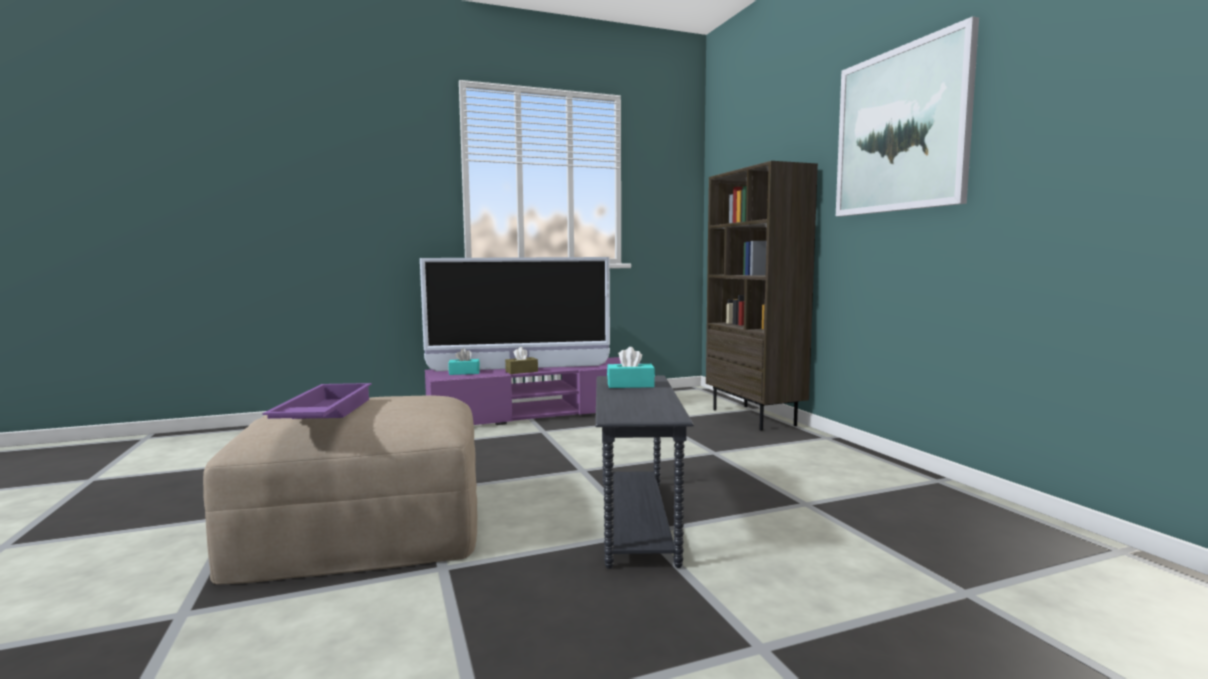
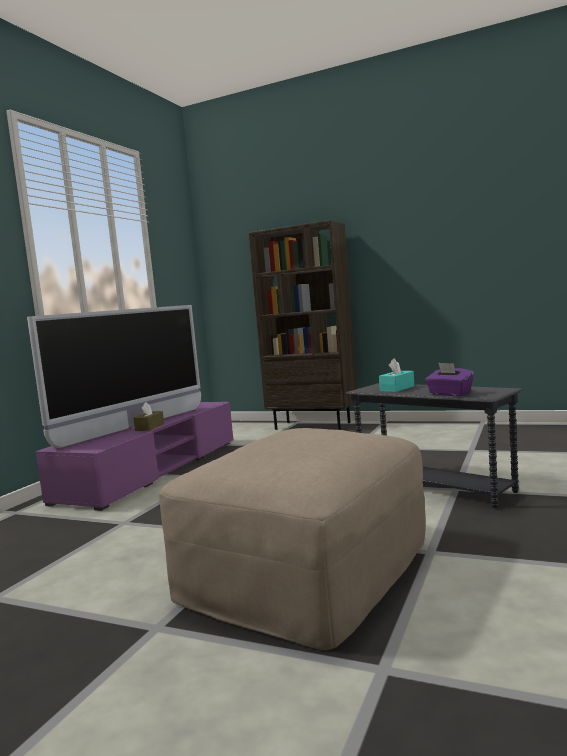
camera: 45 degrees left, 0 degrees up
(322, 413) = (313, 451): purple tray -> none
(464, 373) = (98, 441): turquoise tissue box -> none
(614, 404) = (449, 394): none -> purple tissue box
(900, 130) = (417, 203): picture -> none

